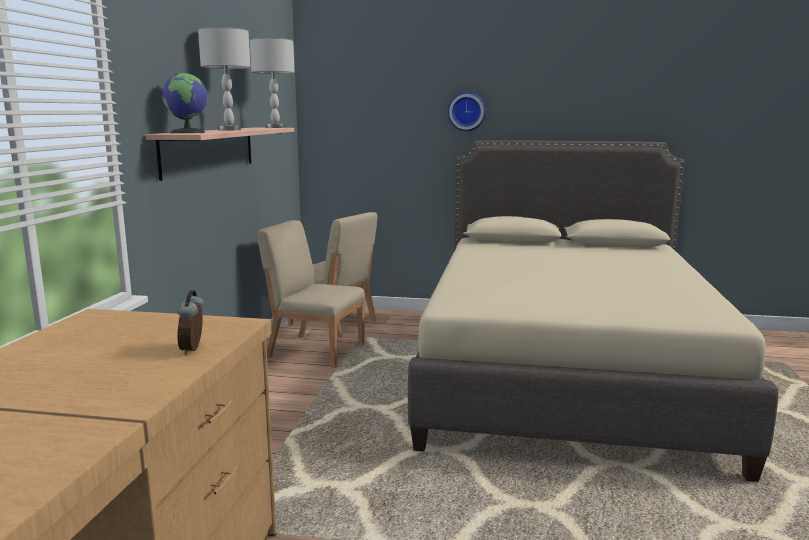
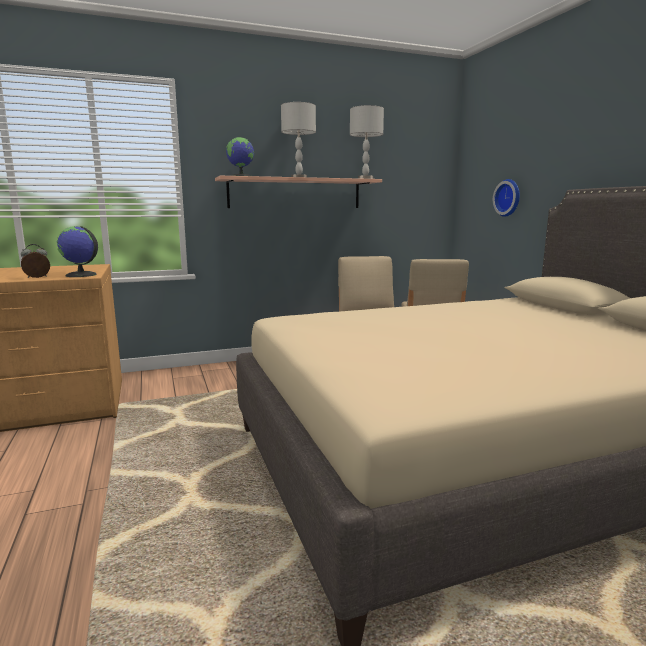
camera: 60 degrees right, 0 degrees up
(220, 326) = (81, 275): none -> globe
(467, 111) = (575, 157): wall clock -> wall clock (509, 198)

